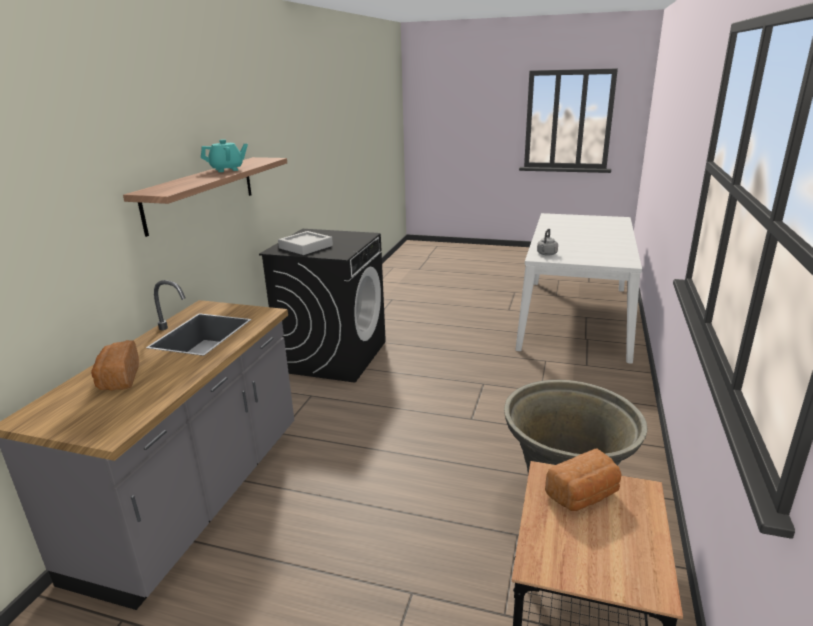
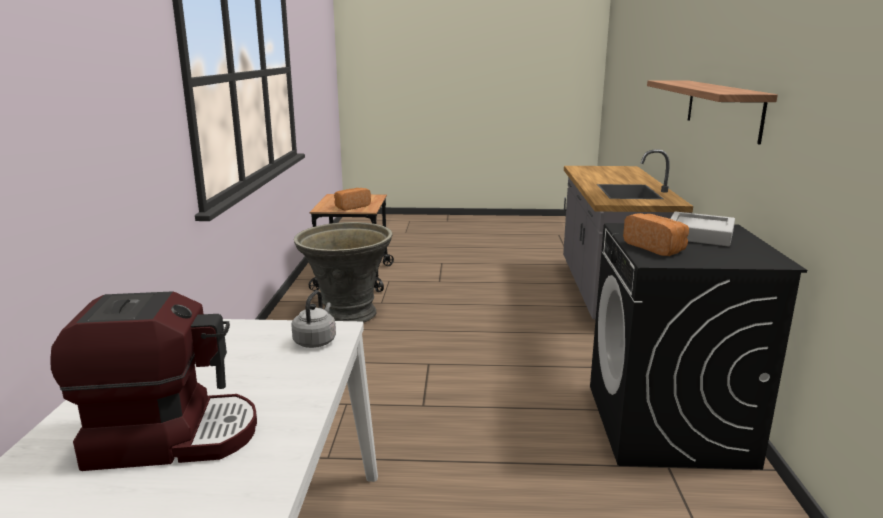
camera: 165 degrees right, 5 degrees down
(118, 379) = (621, 176): bread -> bread (656, 247)
(227, 170) = (708, 86): turquoise teapot -> none
(583, 235) = (172, 436): none -> coffee machine

